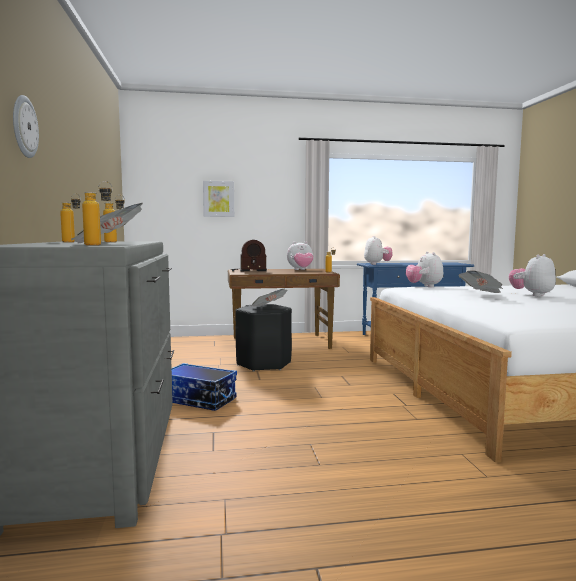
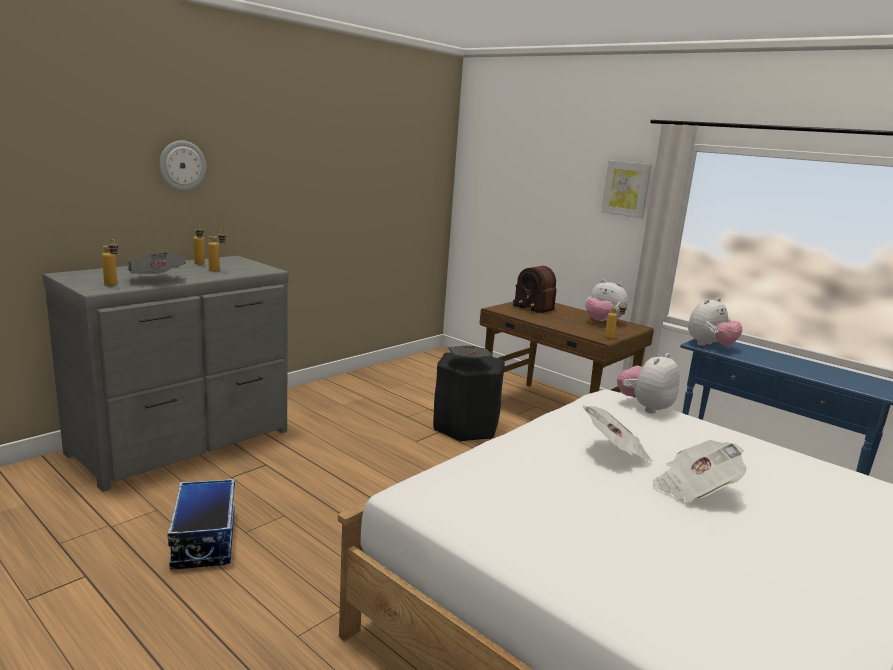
camera: 50 degrees right, 10 degrees up
(198, 400) = (326, 433): storage box -> storage box (203, 539)
(218, 199) = (544, 201): picture -> picture (626, 189)
(532, 295) = (694, 489): plush toy -> newspaper

